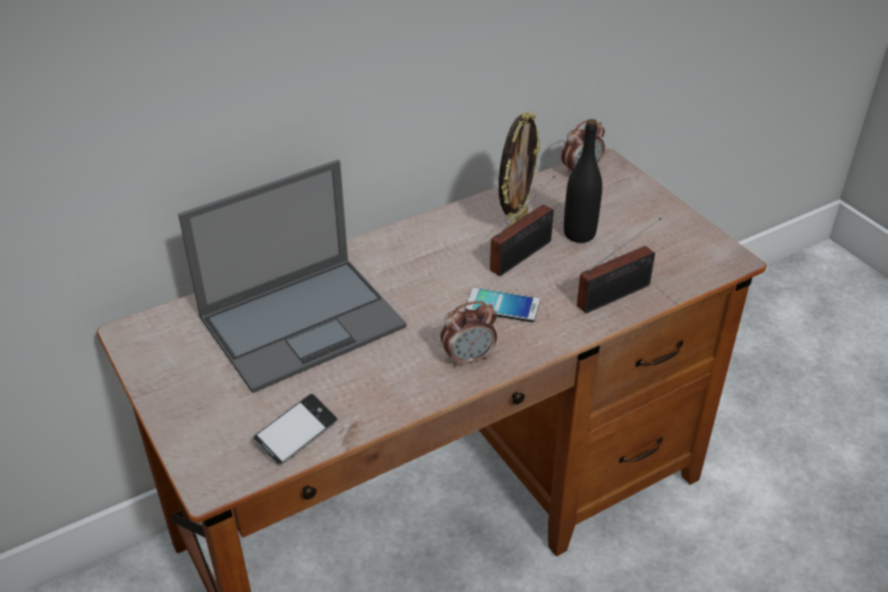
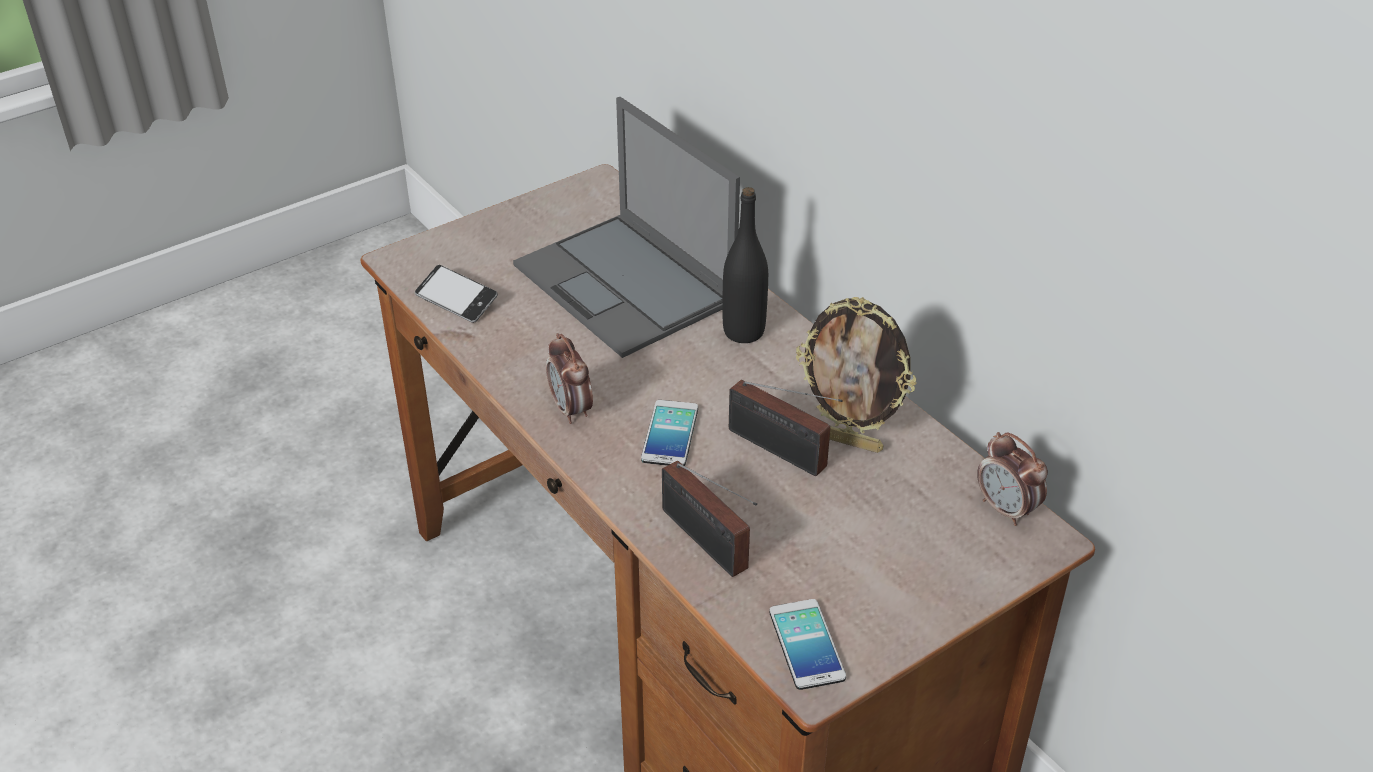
camera: 85 degrees right, 0 degrees up
(579, 234) = (840, 506): black bottle -> black bottle (743, 331)
(703, 259) = (806, 645): none -> phone

